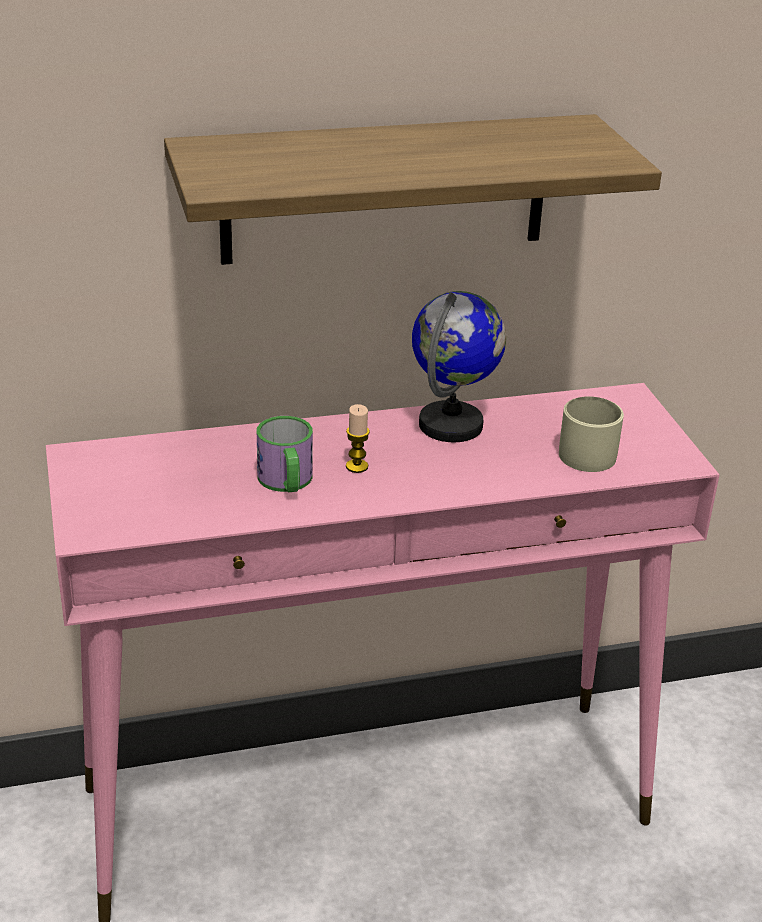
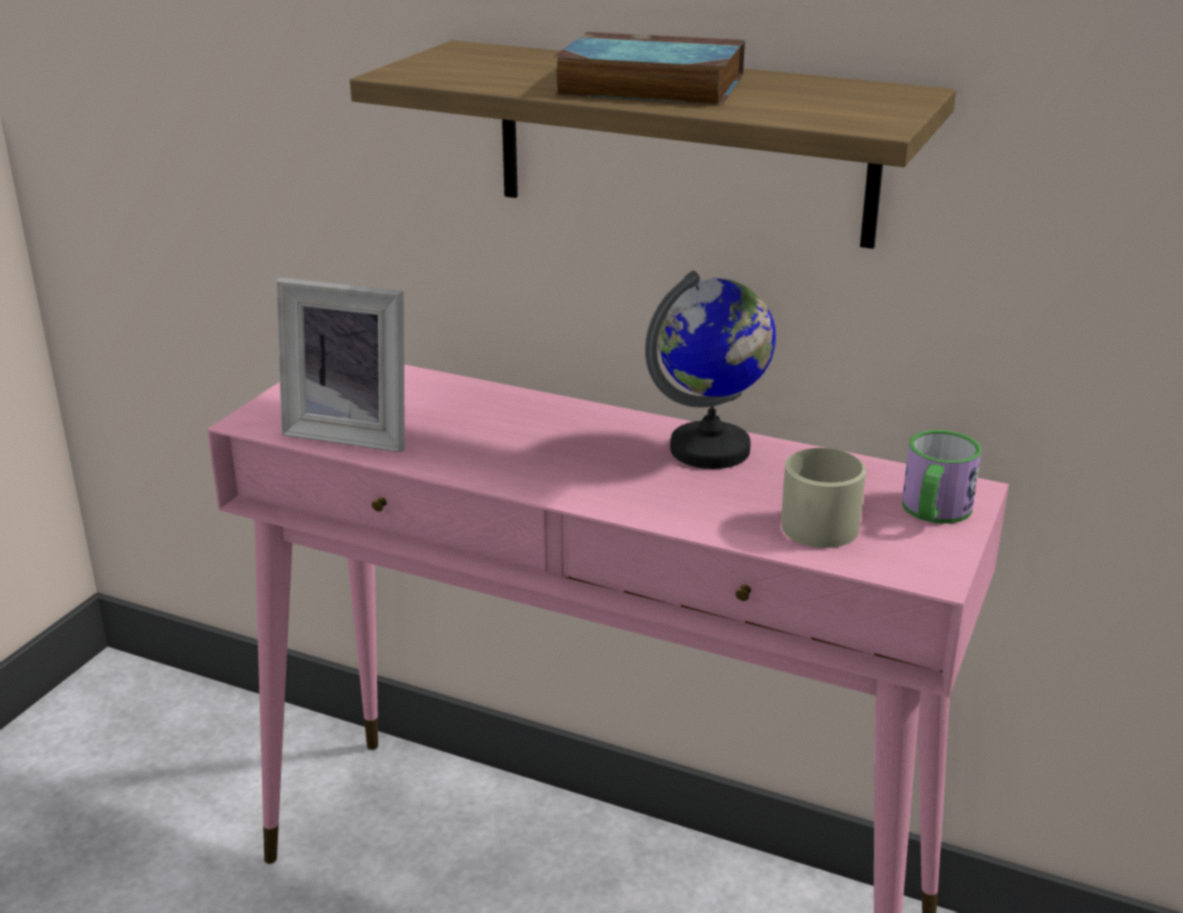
camera: 40 degrees right, 5 degrees down
(184, 510) = (353, 432): none -> picture frame
(286, 482) = (473, 442): mug -> mug (933, 512)
(357, 466) = (558, 452): candle -> none
(414, 156) = (646, 85): none -> book

